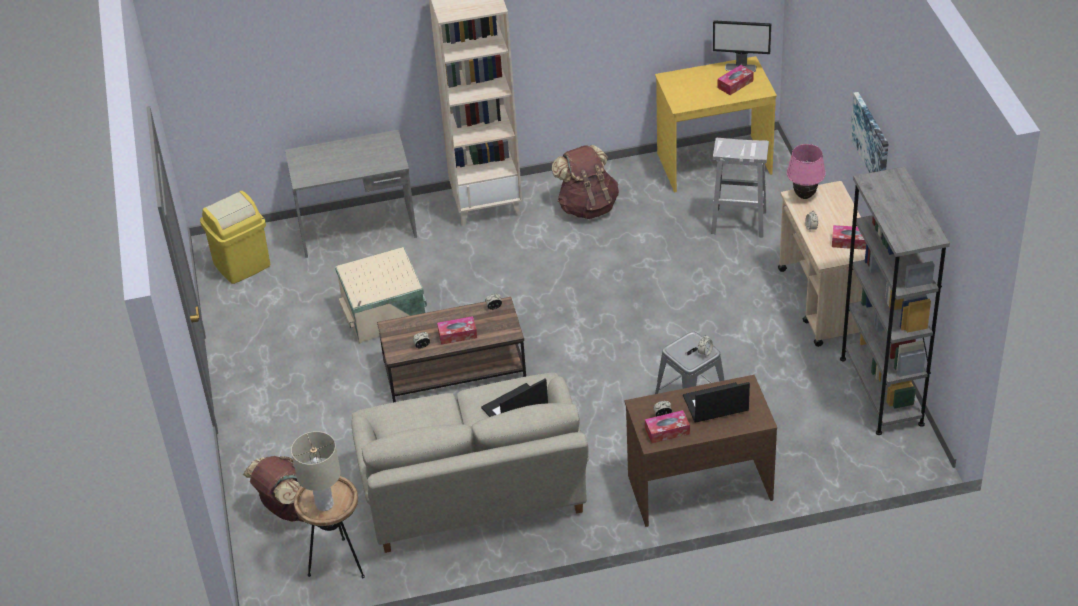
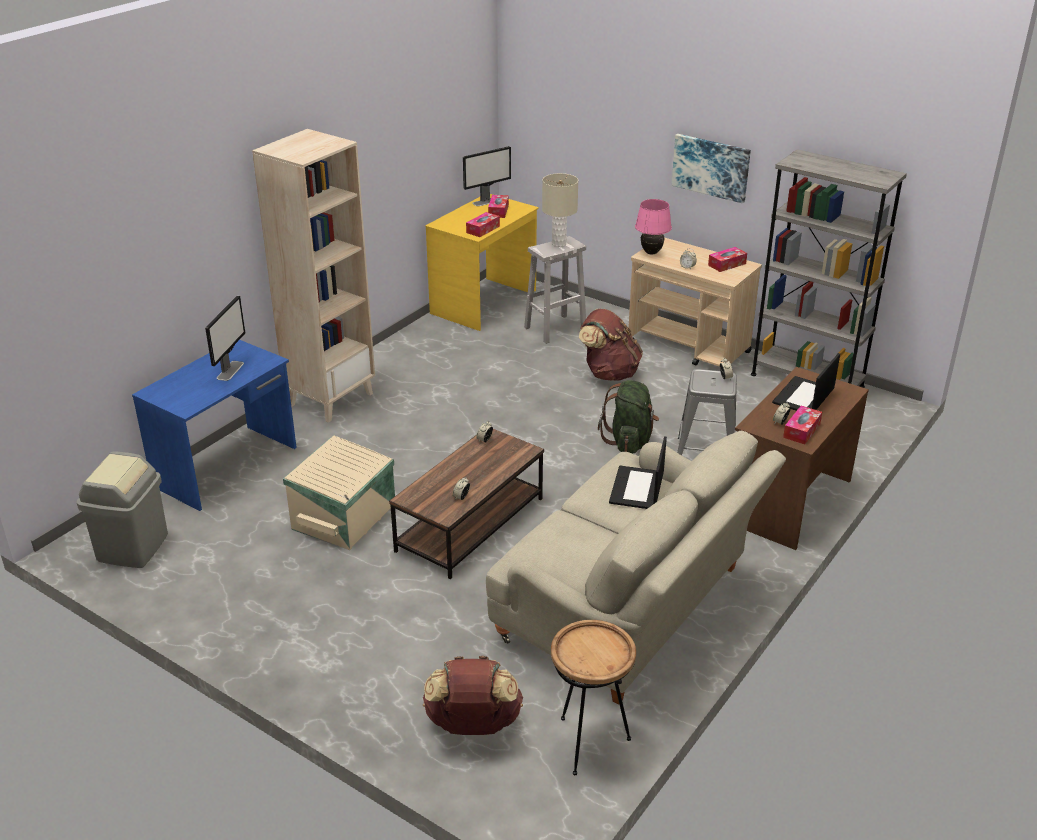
camera: 45 degrees left, 10 degrees down
(242, 264) = (132, 547): yellow trash can -> grey trash can
(325, 504) = (598, 655): beige table lamp -> beige table lamp (559, 244)
(357, 229) = (227, 467): grey desk -> blue desk
(362, 159) = (230, 370): none -> monitor
(457, 334) = (481, 473): tissue box -> tissue box (483, 229)
(587, 206) = (422, 366): brown backpack -> brown backpack (609, 373)
(652, 365) = (629, 441): none -> green backpack

